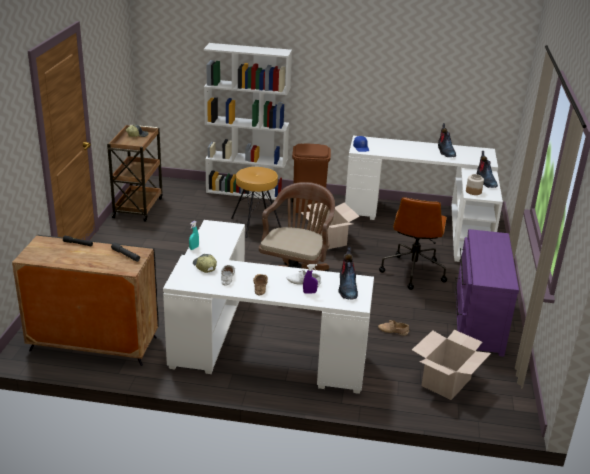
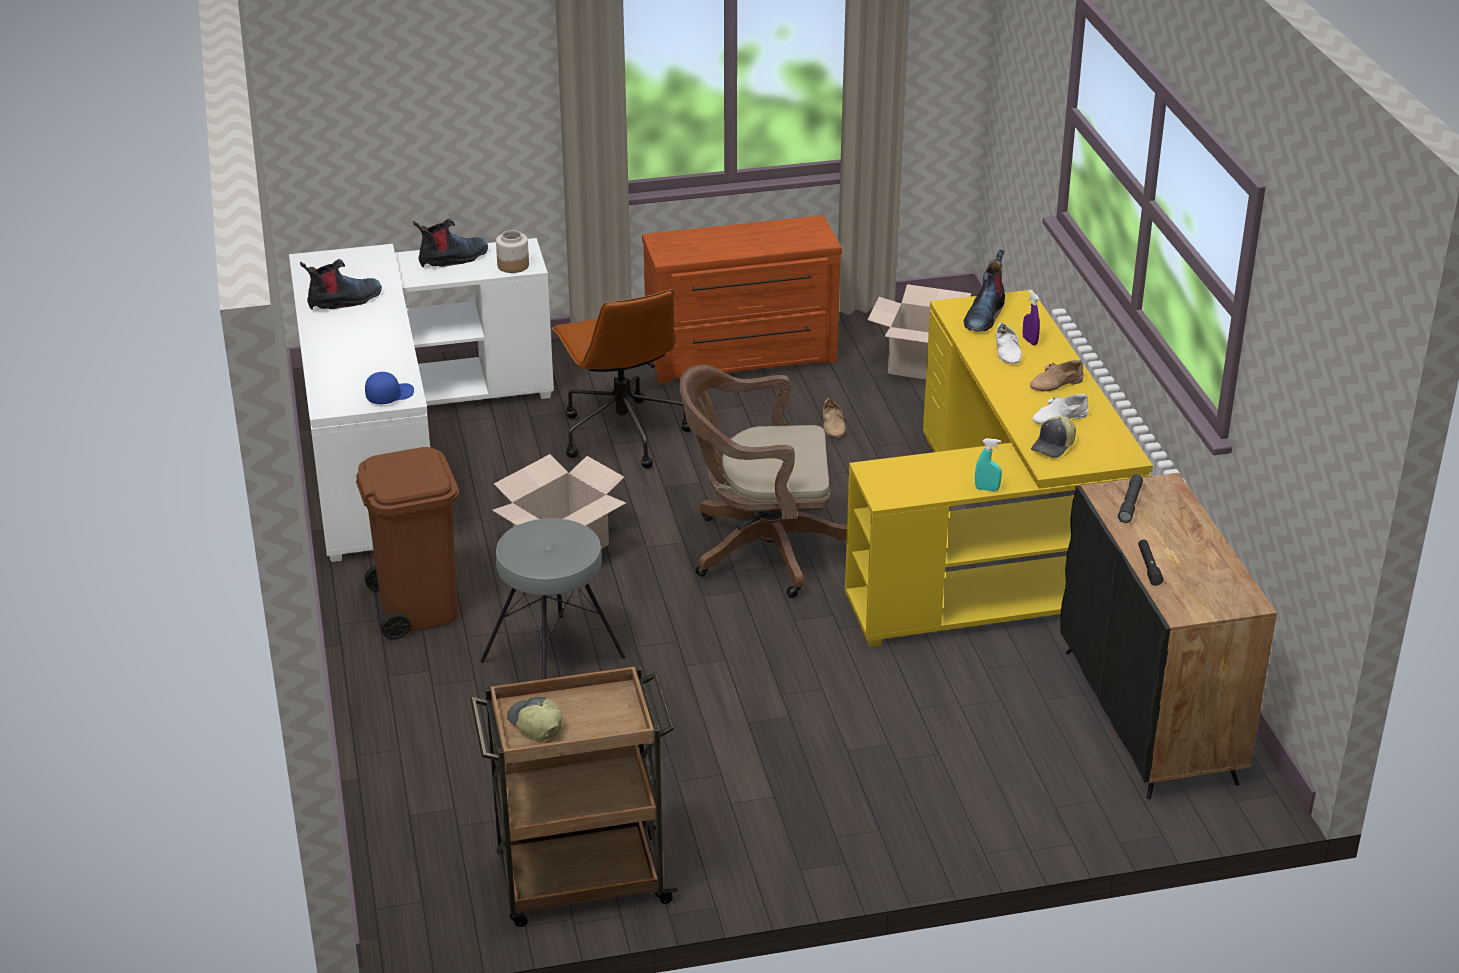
camera: 110 degrees left, 5 degrees up
(247, 191) = (378, 724): white bookcase -> none
(253, 348) = (999, 544): white desk -> yellow desk
(256, 225) = (554, 659): brown stool -> grey stool
(347, 287) = (984, 315): boot -> boot turned 135 degrees clockwise
(413, 271) = (621, 433): brown office chair -> brown office chair turned 75 degrees clockwise
(476, 321) = (742, 357): purple dresser -> brown dresser

